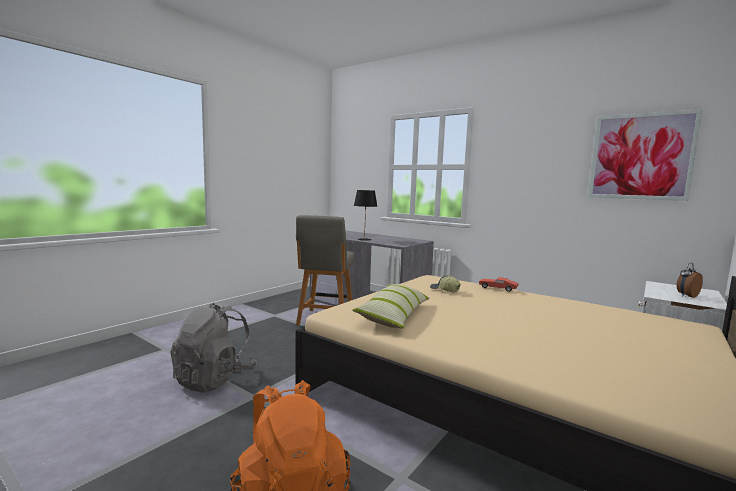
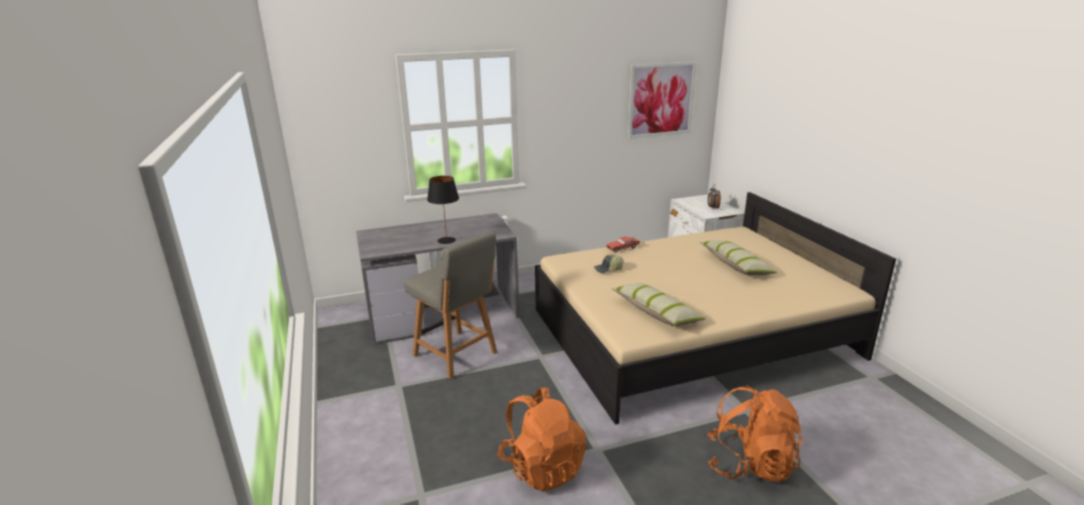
camera: 55 degrees left, 15 degrees up
(214, 379) = (542, 467): grey backpack -> orange backpack
(585, 333) = (735, 265): none -> pillow

